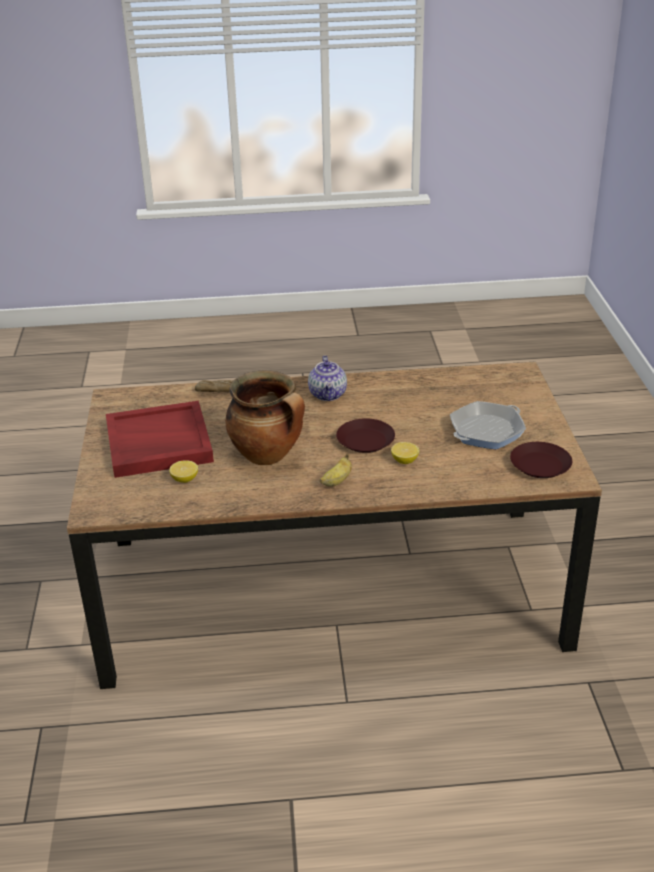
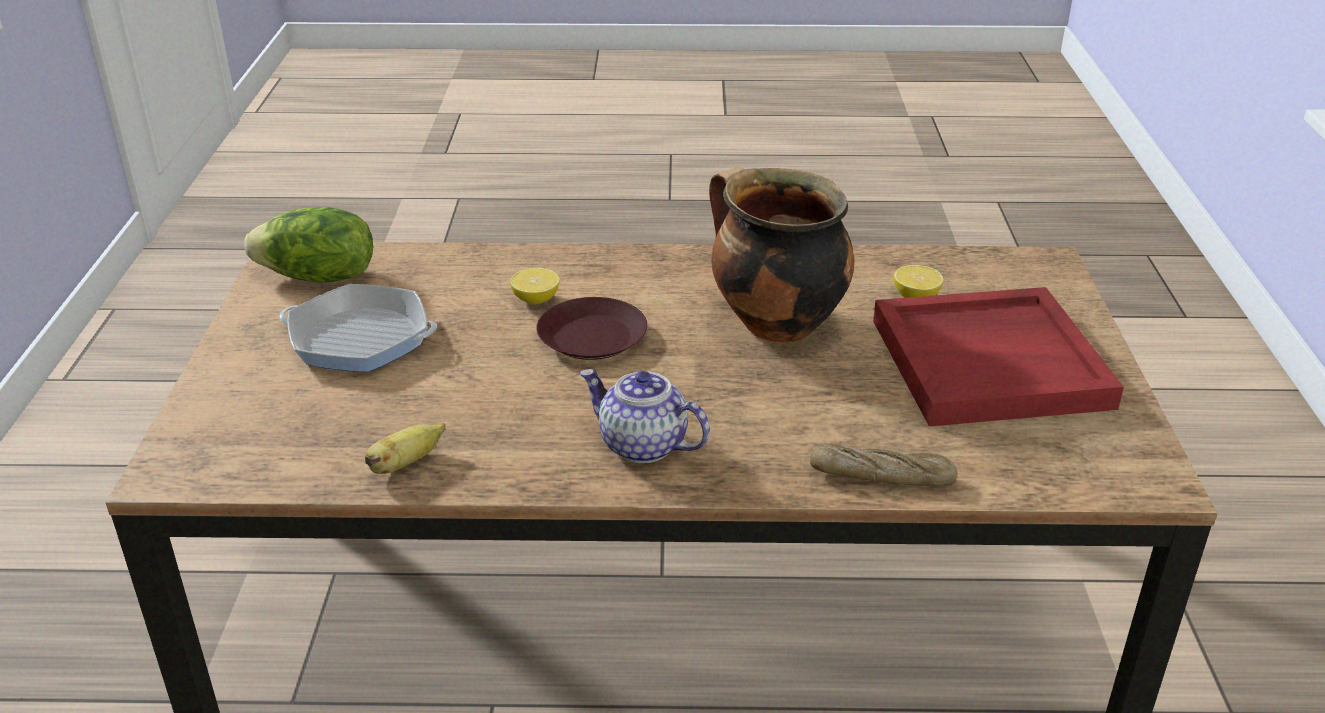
camera: 175 degrees left, 0 degrees up
(328, 394) = (642, 445): teapot -> teapot turned 60 degrees counterclockwise
(337, 481) = (660, 277): banana -> banana (405, 463)
(486, 431) = (360, 339): frying pan -> frying pan turned 135 degrees counterclockwise
(539, 465) = (318, 278): brown plate -> lettuce

